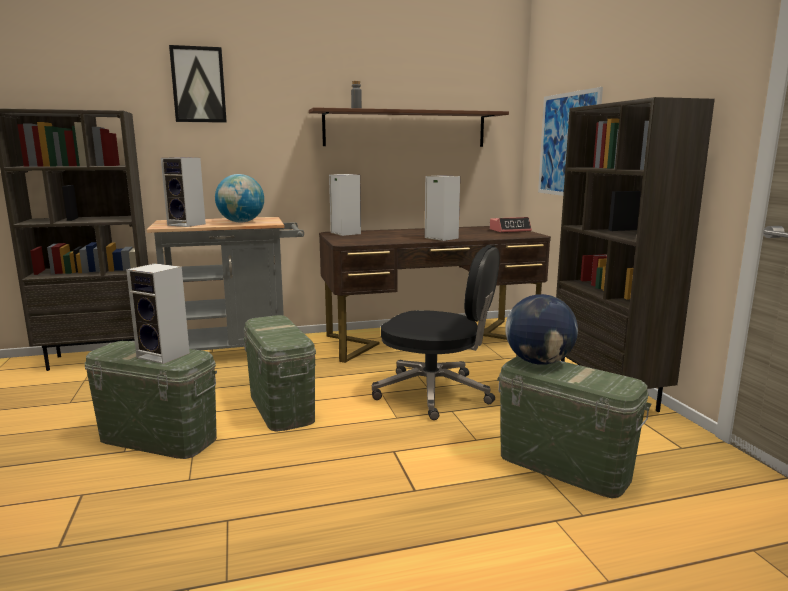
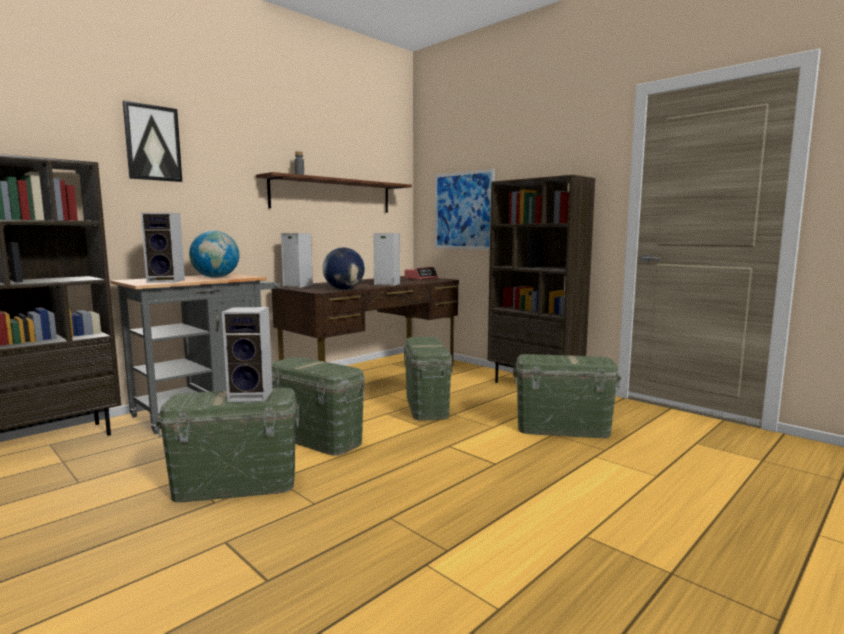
camera: 30 degrees left, 5 degrees down
(435, 393) = (427, 406): black office chair -> green storage box
(539, 362) = (538, 357): globe -> globe (344, 289)

